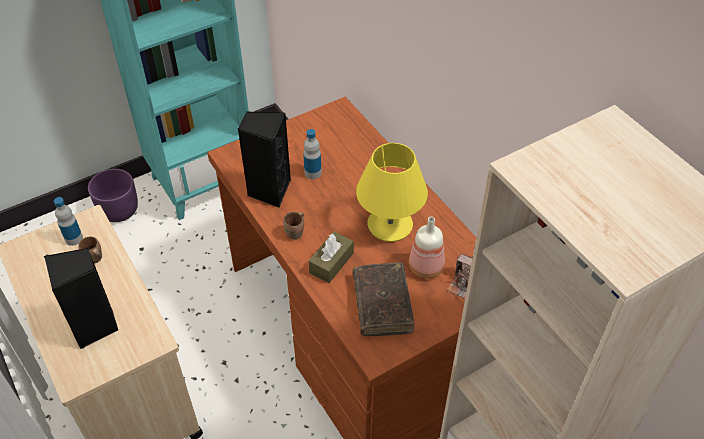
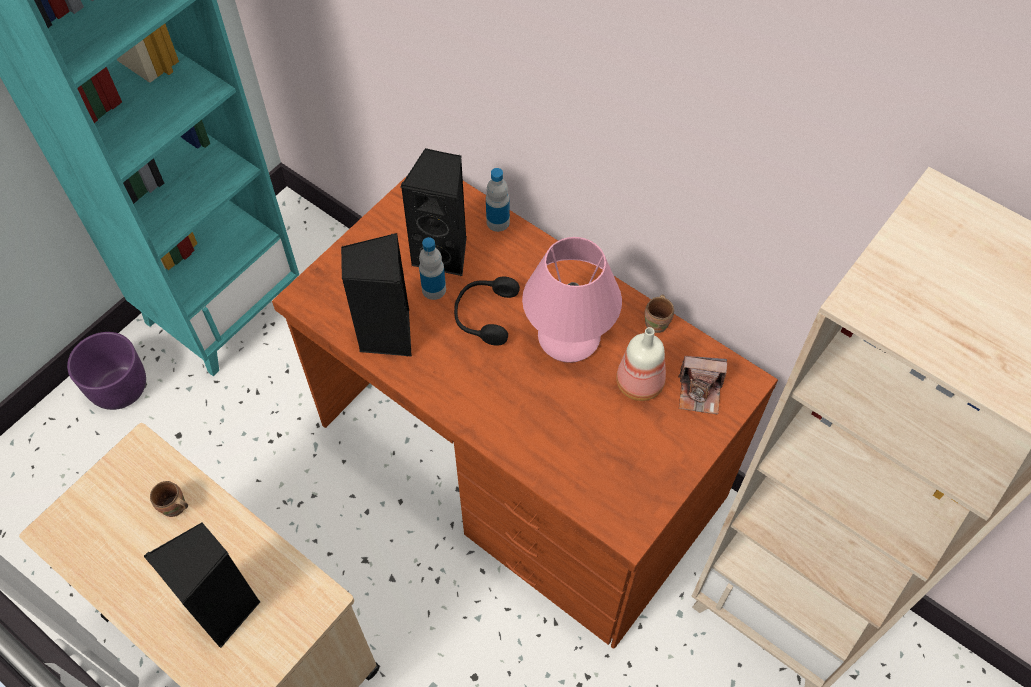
camera: 20 degrees left, 10 degrees up
(74, 238) = (130, 487): bottle -> bottle (498, 222)
(296, 233) = (451, 388): brown mug -> brown mug (658, 323)
(329, 153) = (443, 253): none -> black speaker
(331, 263) = (516, 416): brown tissue box -> none
(339, 196) = (484, 315): none -> black headphones
(382, 304) = (607, 454): brown book -> none
(389, 225) = (568, 337): yellow table lamp -> pink table lamp

